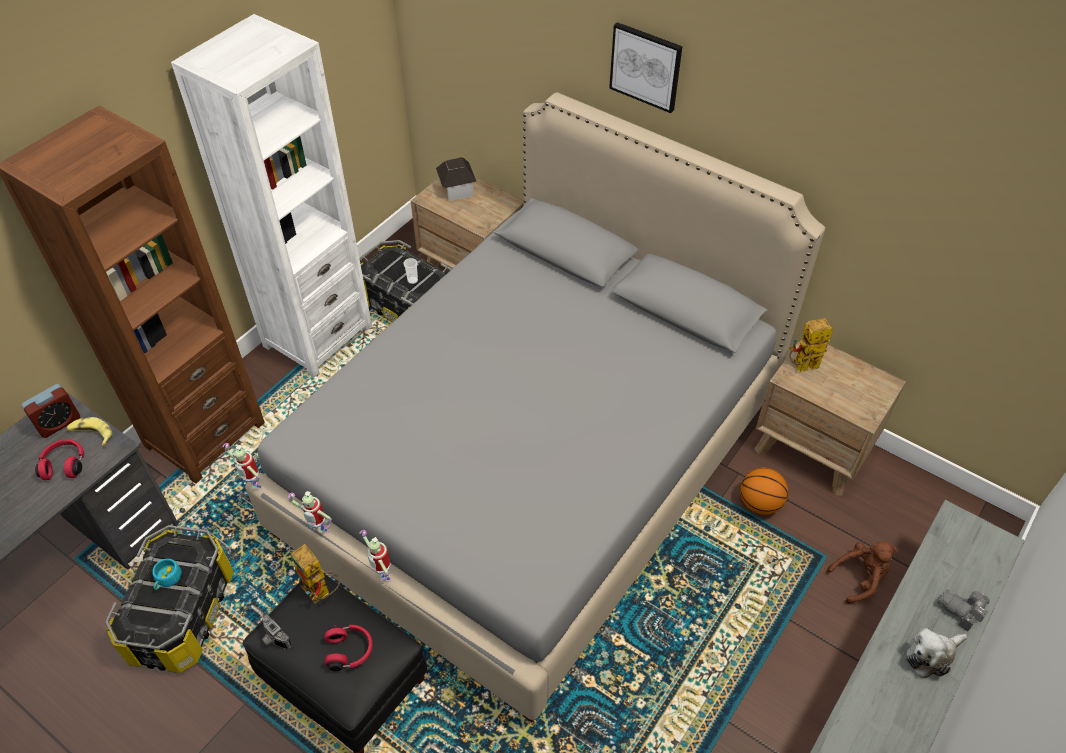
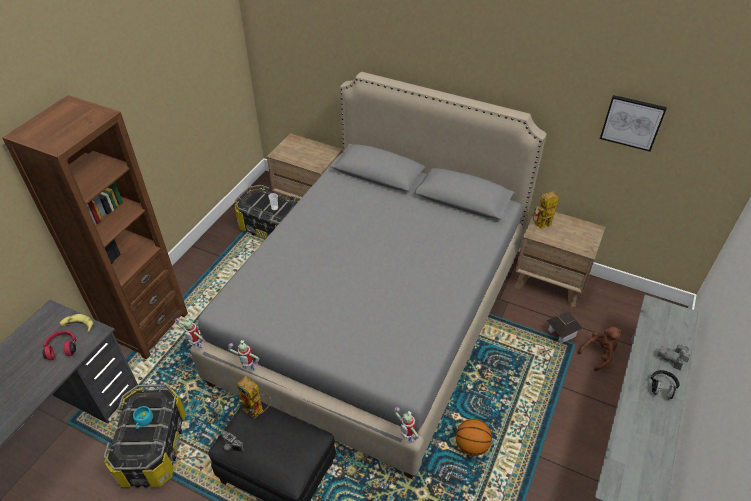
camera: 10 degrees left, 5 degrees down
(58, 423) = (52, 322): alarm clock -> none
(317, 336) = (213, 254): white bookcase -> none
(350, 651) = (286, 446): red headphones -> none
(383, 576) = (299, 393): toy robot -> toy robot (406, 440)
(457, 190) = (296, 147): toy house -> toy house (561, 333)
(646, 66) = (420, 46): picture -> picture (632, 122)
(760, 503) = (526, 318): basketball -> basketball (471, 446)
(931, 655) = (662, 388): plush toy -> black headphones

